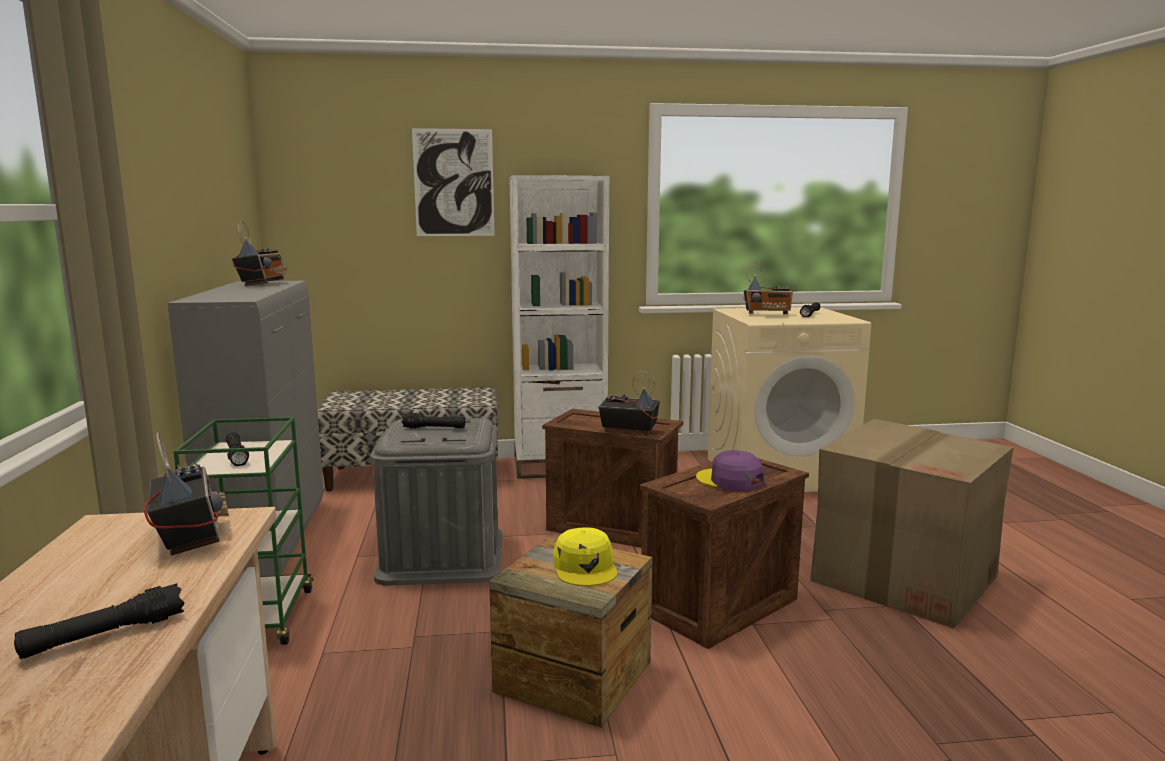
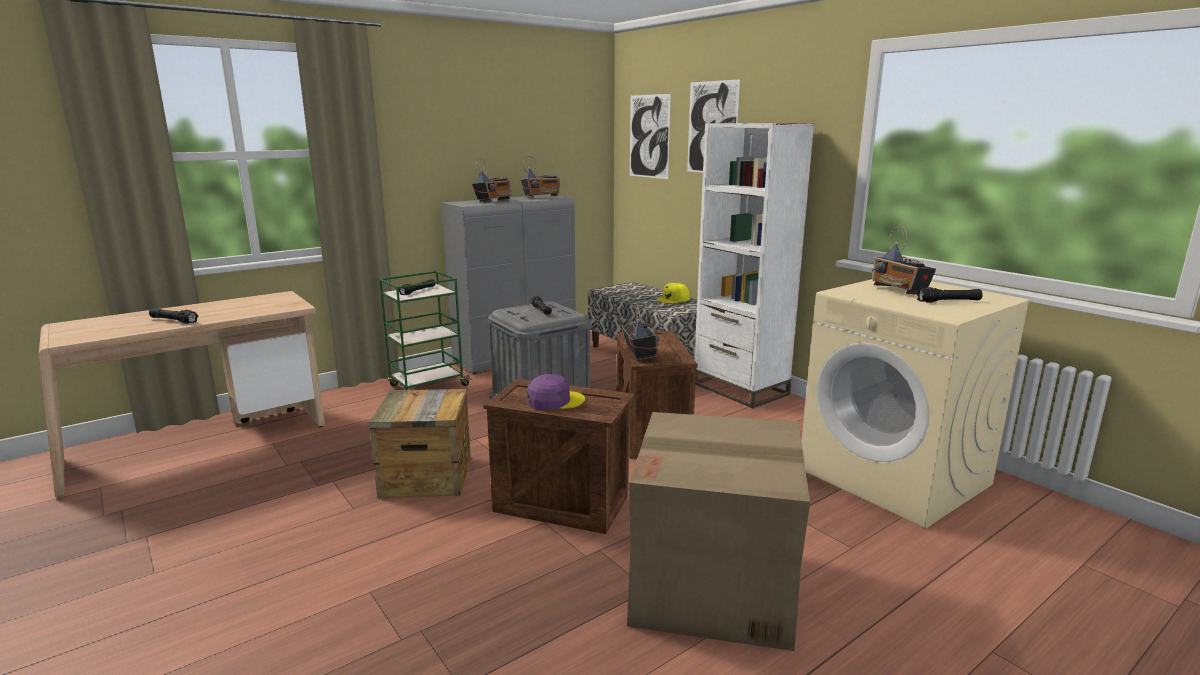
camera: 60 degrees right, 5 degrees up
(189, 536) = (271, 306): radio -> radio (493, 201)
(338, 195) = (649, 136): none -> picture
(585, 567) = (423, 406): yellow cap -> yellow cap (673, 299)
(730, 481) = (554, 401): purple cap -> purple cap turned 60 degrees clockwise

